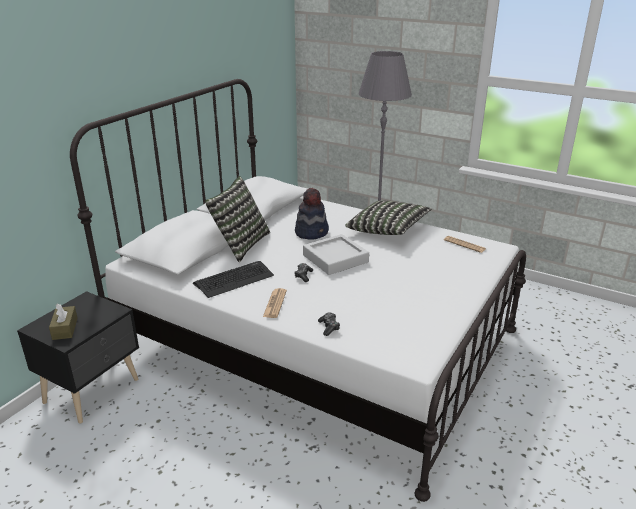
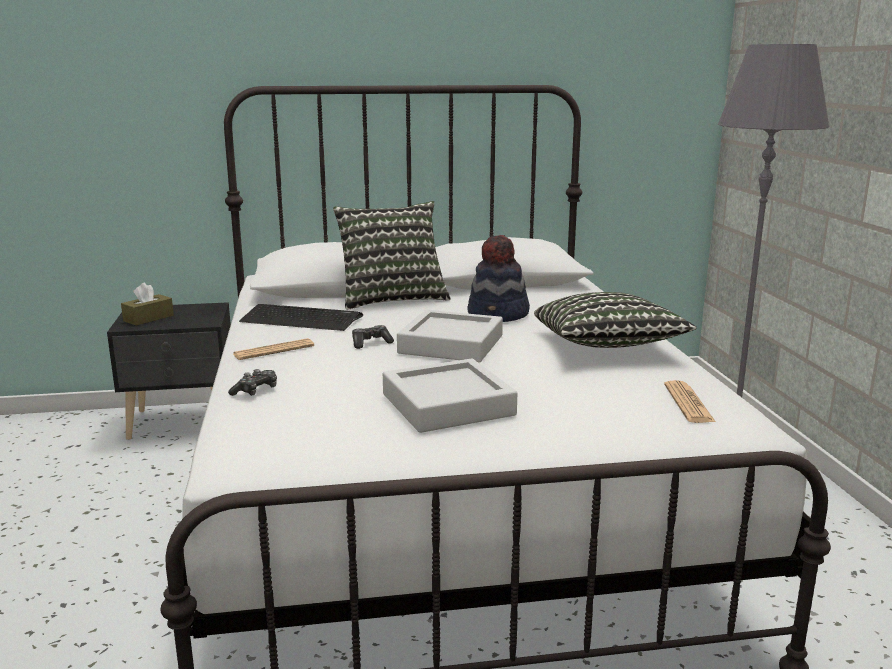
camera: 50 degrees right, 10 degrees down
(407, 288) = (447, 404): none -> grey tray

